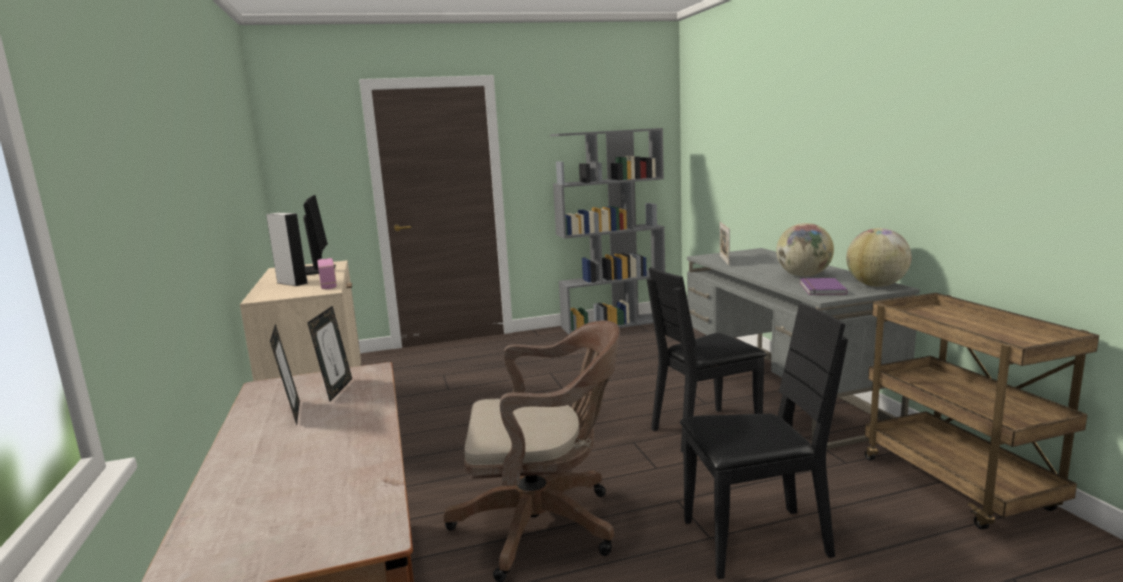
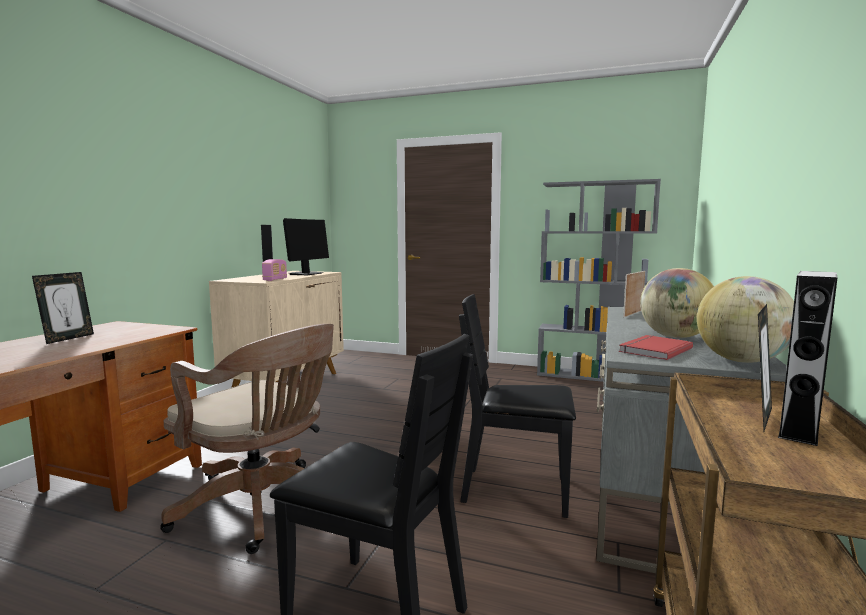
camera: 35 degrees right, 5 degrees down
(336, 390) = (124, 333): picture frame -> picture frame (759, 418)
(820, 289) = (653, 350): purple book -> red book
(964, 319) = (799, 429): none -> grey speaker

